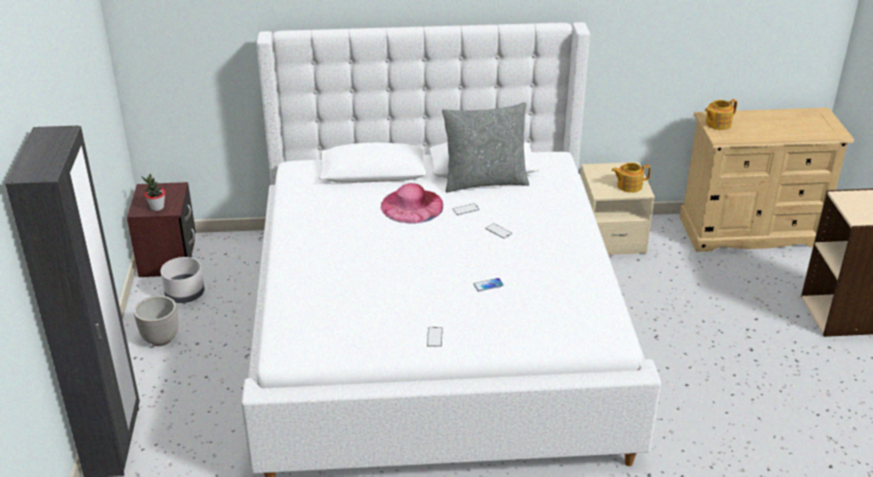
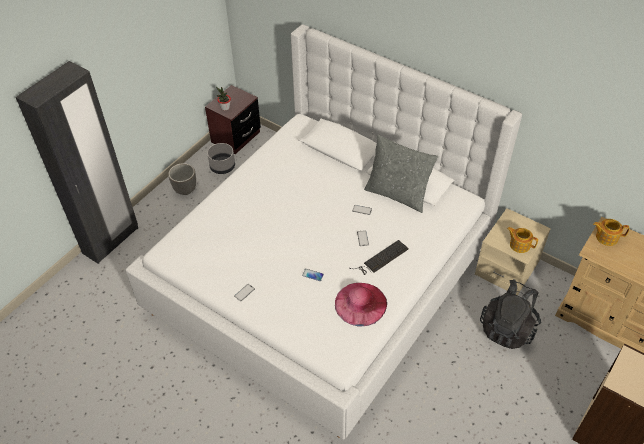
camera: 40 degrees right, 15 degrees up
(412, 205) = (334, 189): pink hat -> pink hat (360, 304)
(539, 238) = (381, 259): none -> keyboard
(669, 283) = (507, 328): none -> black backpack

